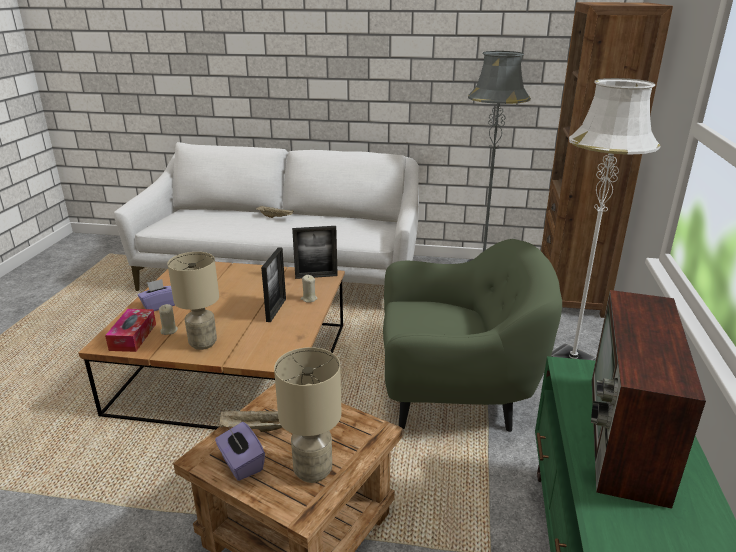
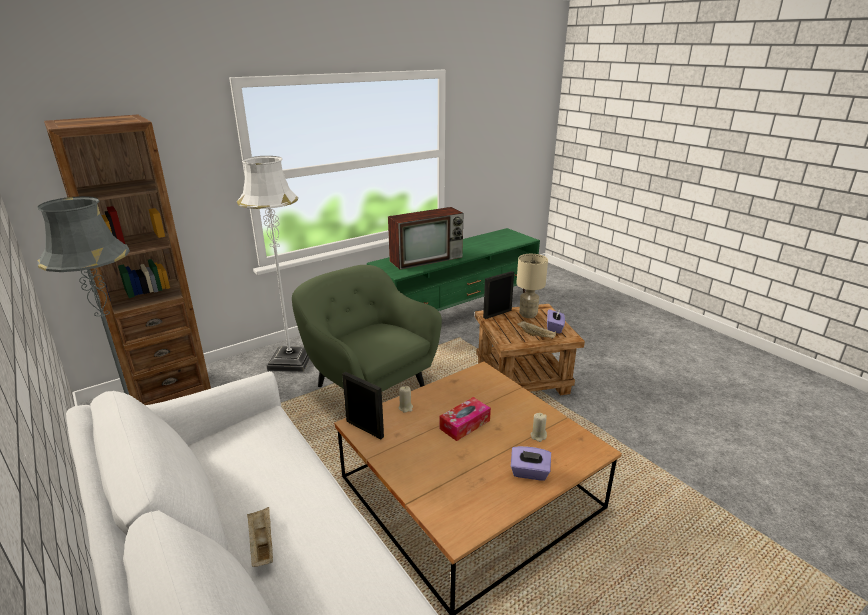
camera: 135 degrees left, 0 degrees up
(133, 337) = (570, 445): tissue box -> tissue box (465, 424)
(202, 343) = (521, 410): beige table lamp -> none
(276, 310) = (441, 411): picture frame -> picture frame (497, 314)

